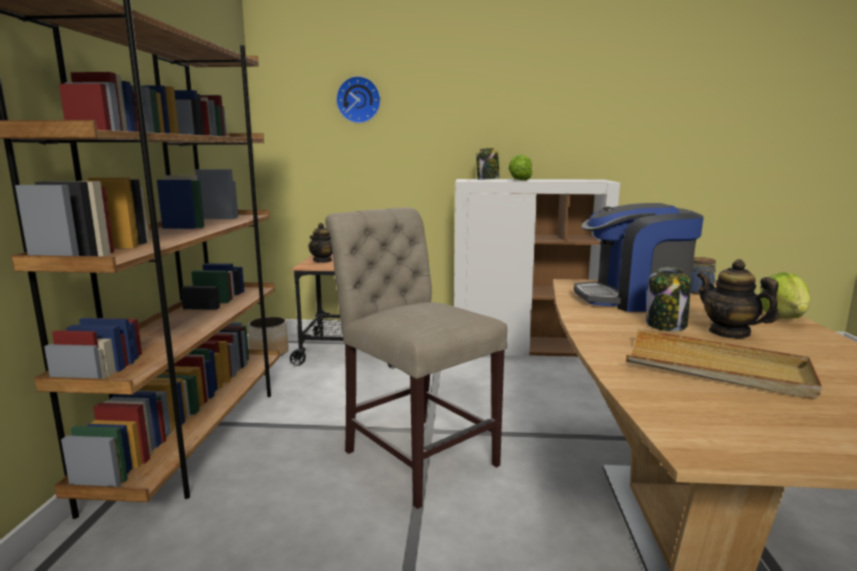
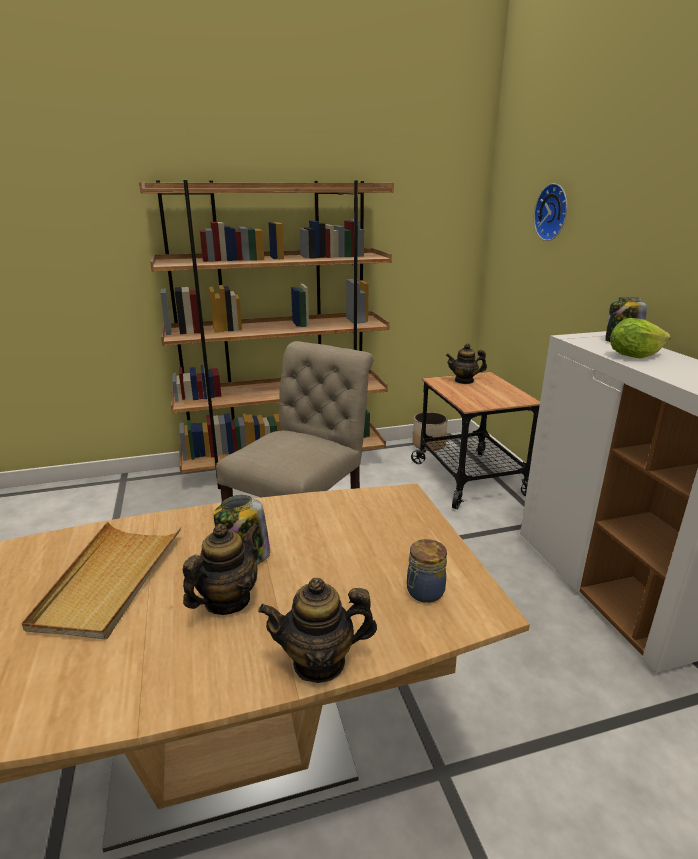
camera: 70 degrees right, 10 degrees up
(633, 299) = (346, 537): coffee machine -> none
(783, 317) = (319, 662): lettuce -> teapot

